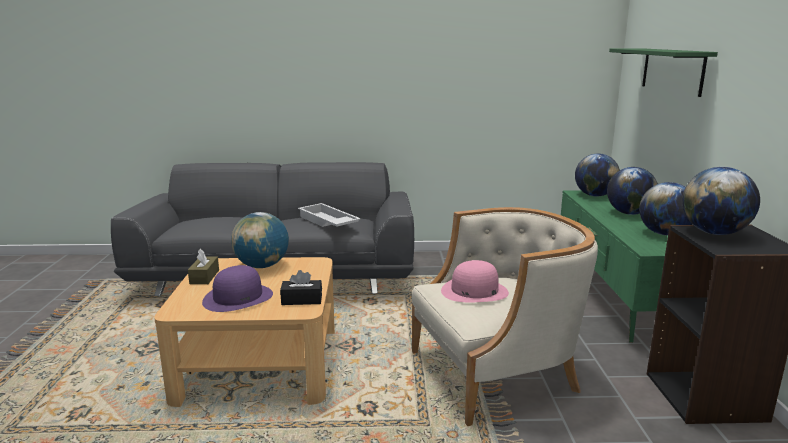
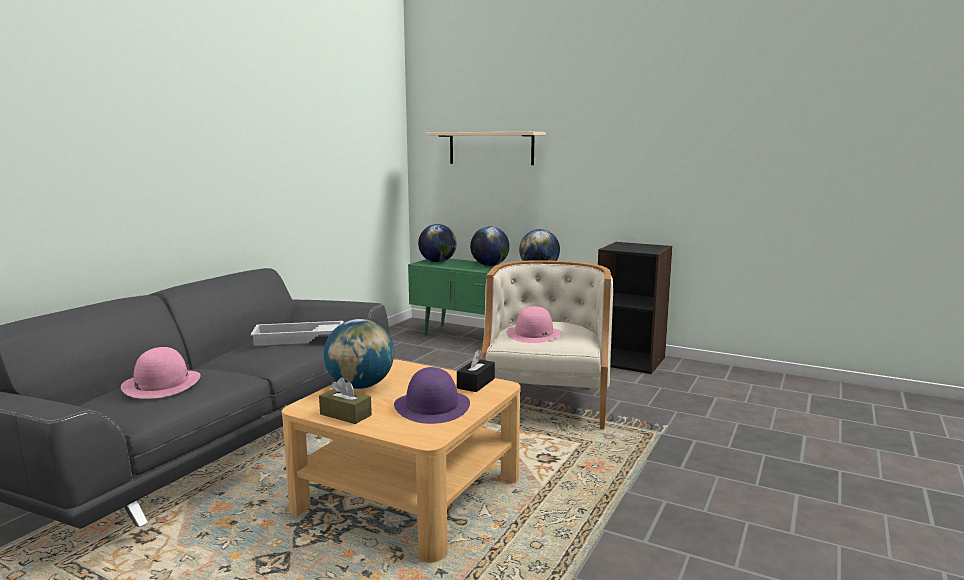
camera: 60 degrees left, 5 degrees down
(212, 220) = (161, 384): none -> pink hat
(672, 70) = (491, 148): green shelf -> beige shelf
(714, 233) = (622, 247): globe -> none

